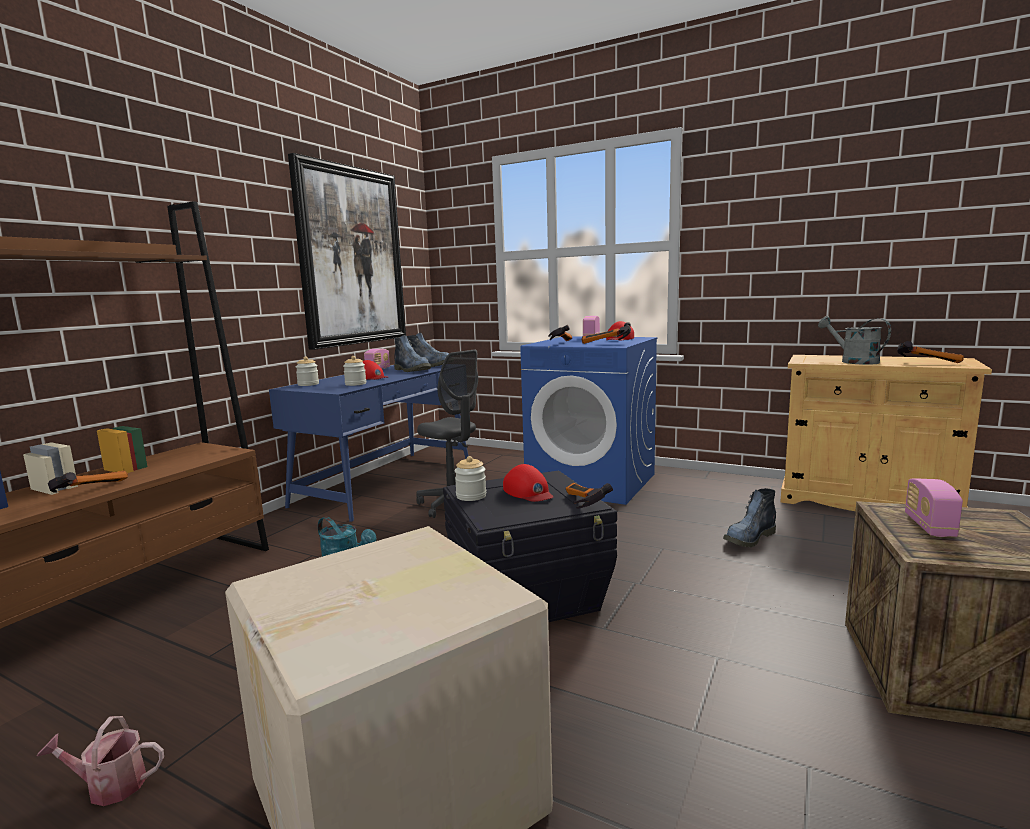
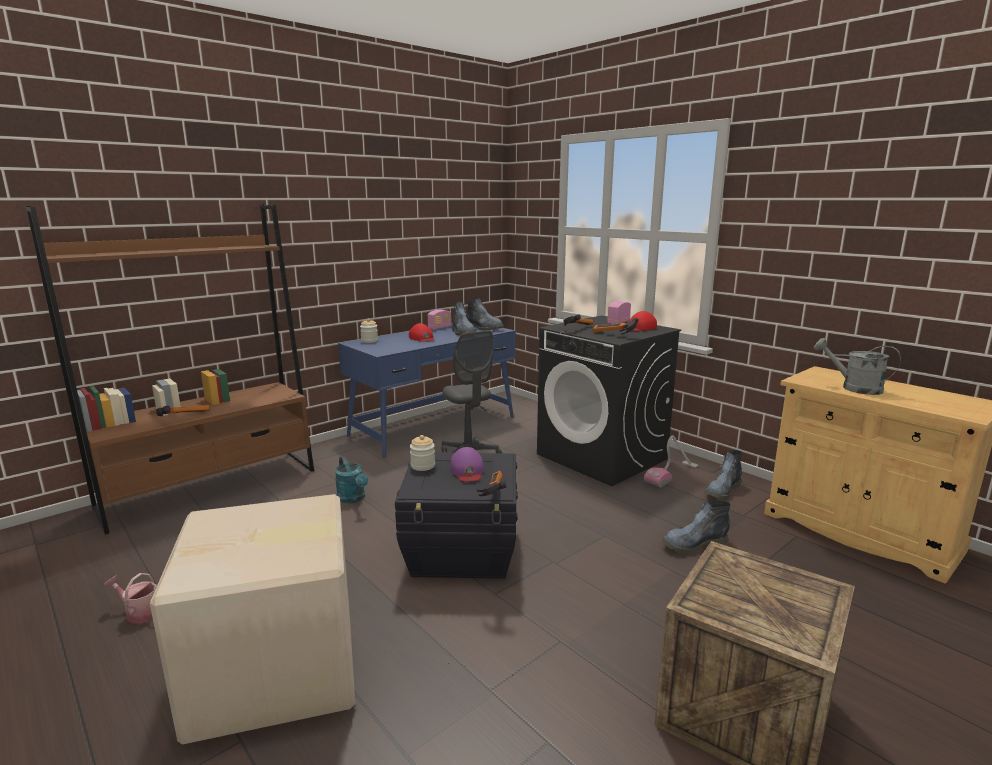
camera: 20 degrees right, 5 degrees up
(351, 257) = (423, 230): picture -> none
(355, 384) = (402, 345): jar -> none
(528, 492) = (467, 470): red cap -> purple cap
(592, 482) = (602, 457): blue washing machine -> black washing machine
(671, 485) = (672, 474): none -> vacuum cleaner
(728, 491) = (722, 491): none -> boot
(853, 361) = (854, 388): grey watering can -> grey watering can turned 45 degrees counterclockwise
(927, 362) = (932, 403): hammer -> none
(929, 526) = (738, 581): radio -> none

